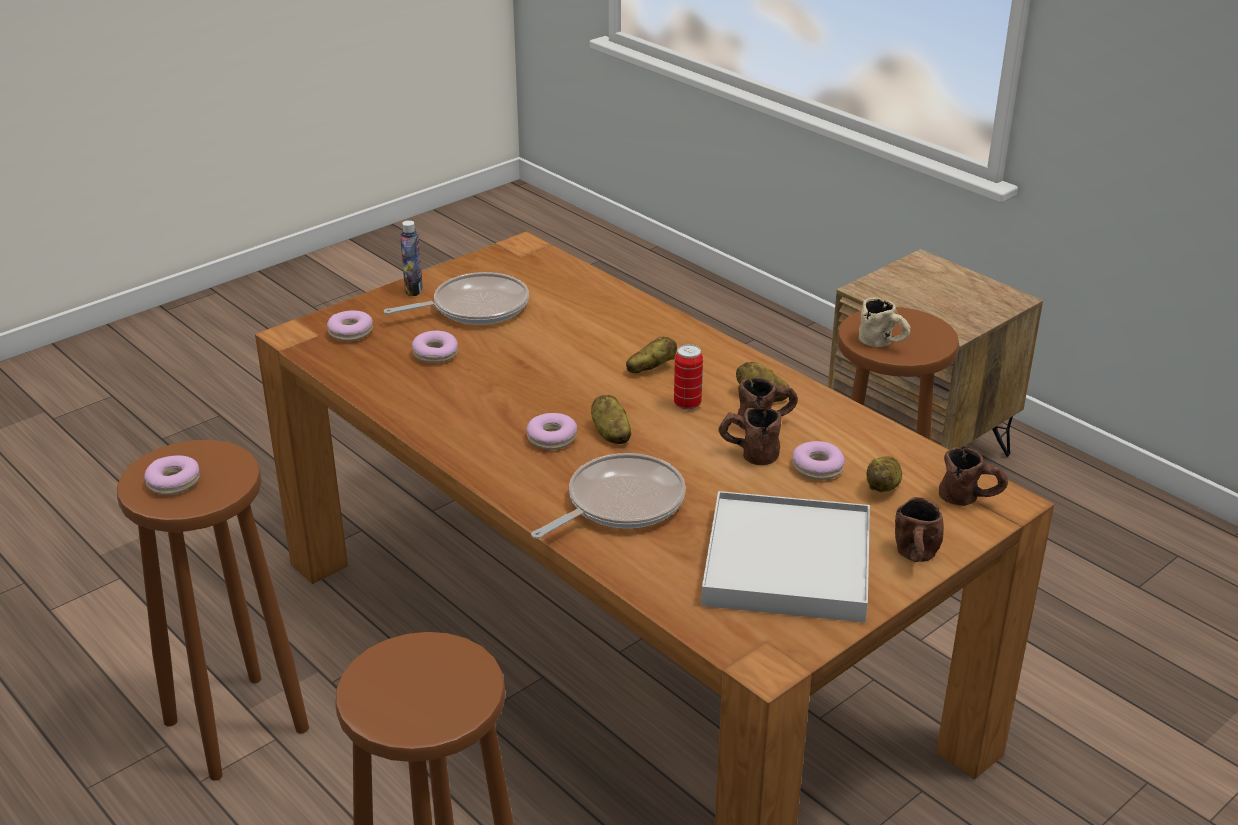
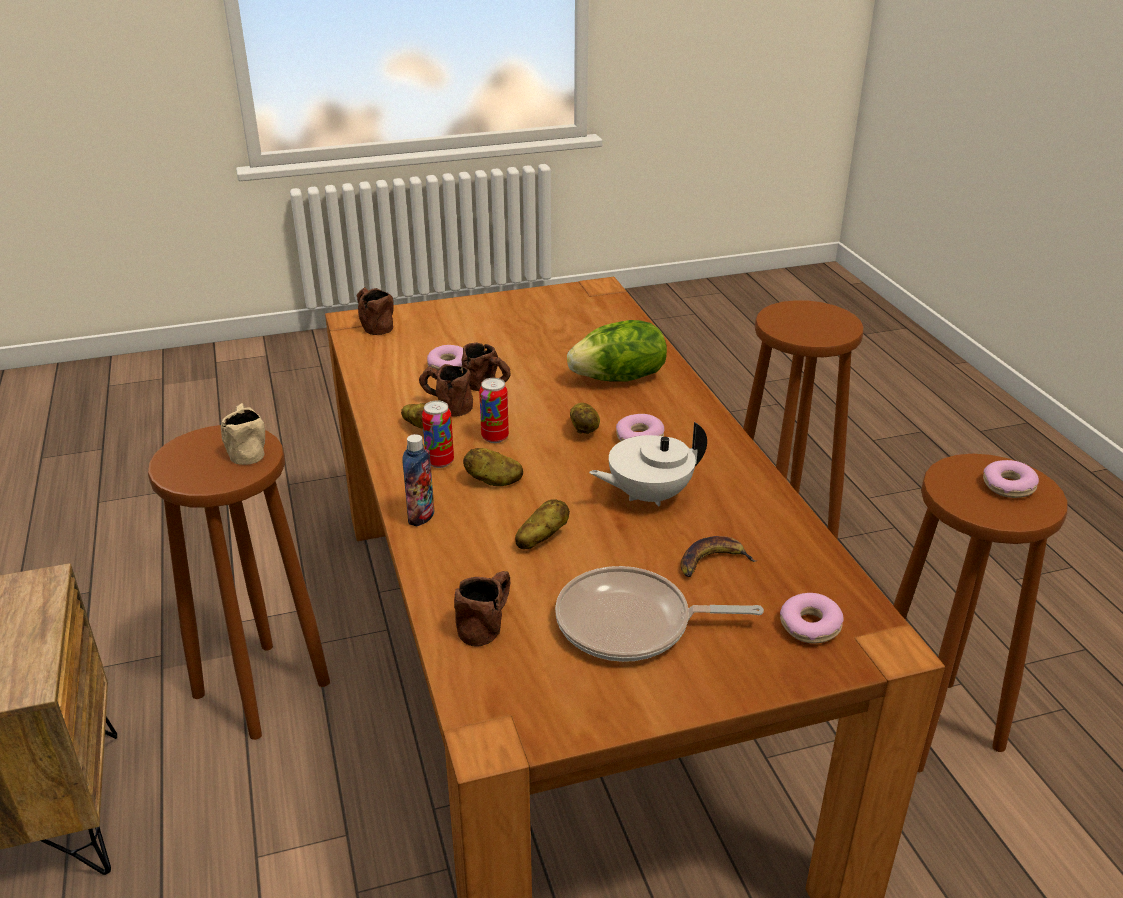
camera: 155 degrees left, 0 degrees up
(413, 290) = (701, 687): bottle -> bottle (421, 516)
(435, 354) = (712, 562): donut -> banana
(512, 389) = (648, 495): none -> white teapot
(619, 503) = (619, 378): frying pan -> lettuce
(712, 372) = (440, 462): none -> can
(787, 563) = (537, 323): white tray -> none
(884, 486) = (418, 345): potato -> potato (541, 538)
(916, 558) = (455, 308): brown mug -> brown mug (487, 623)

